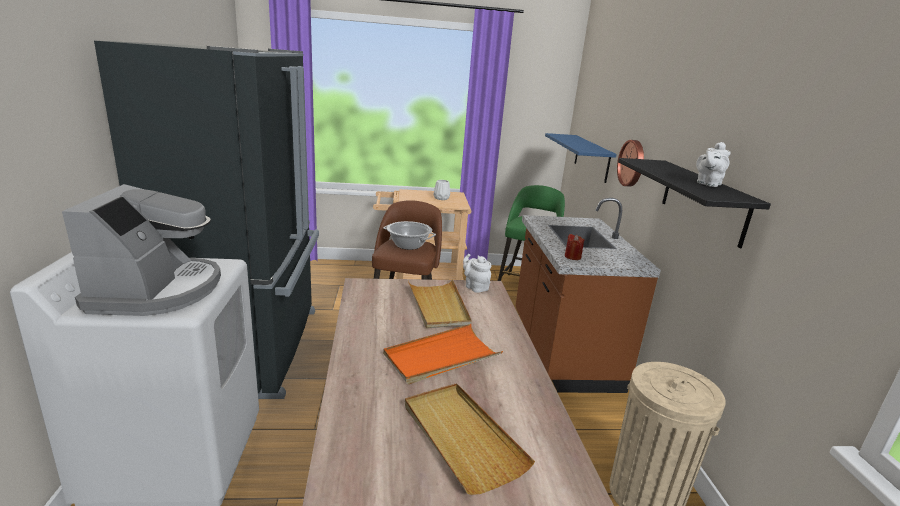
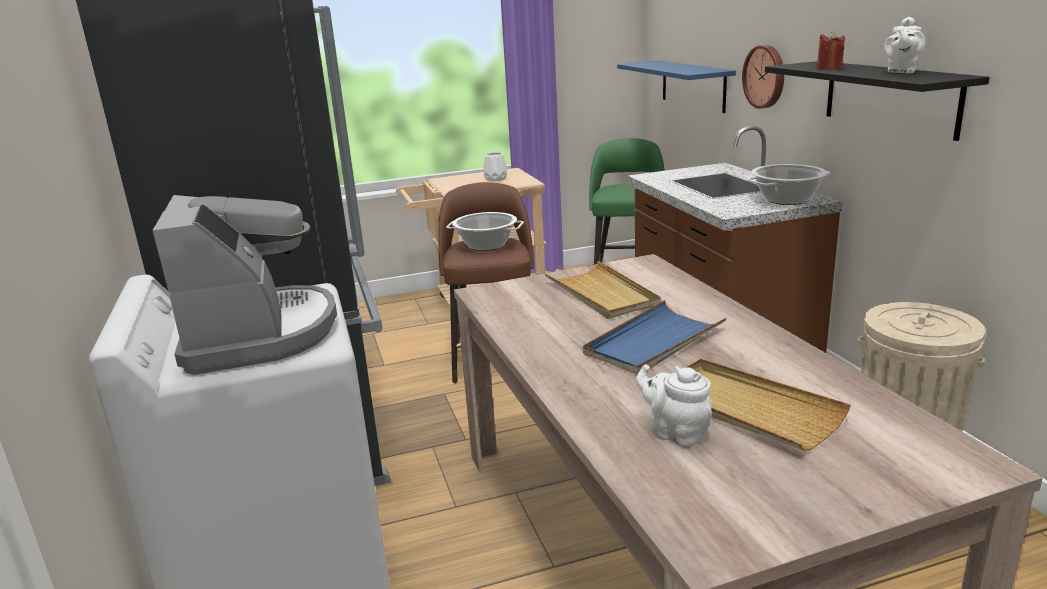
camera: 10 degrees left, 0 degrees up
(441, 357) = (653, 342): orange tray -> blue tray
(475, 287) = (628, 266): white teapot -> white teapot (675, 433)
(572, 257) = (730, 207): red candle -> red candle (829, 68)
(619, 259) = (786, 200): none -> cooking pot

